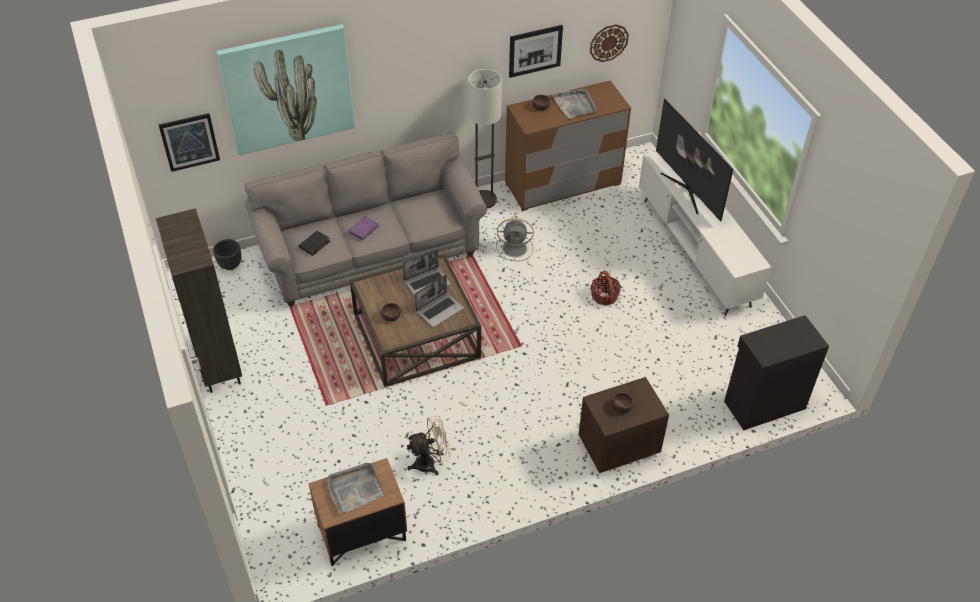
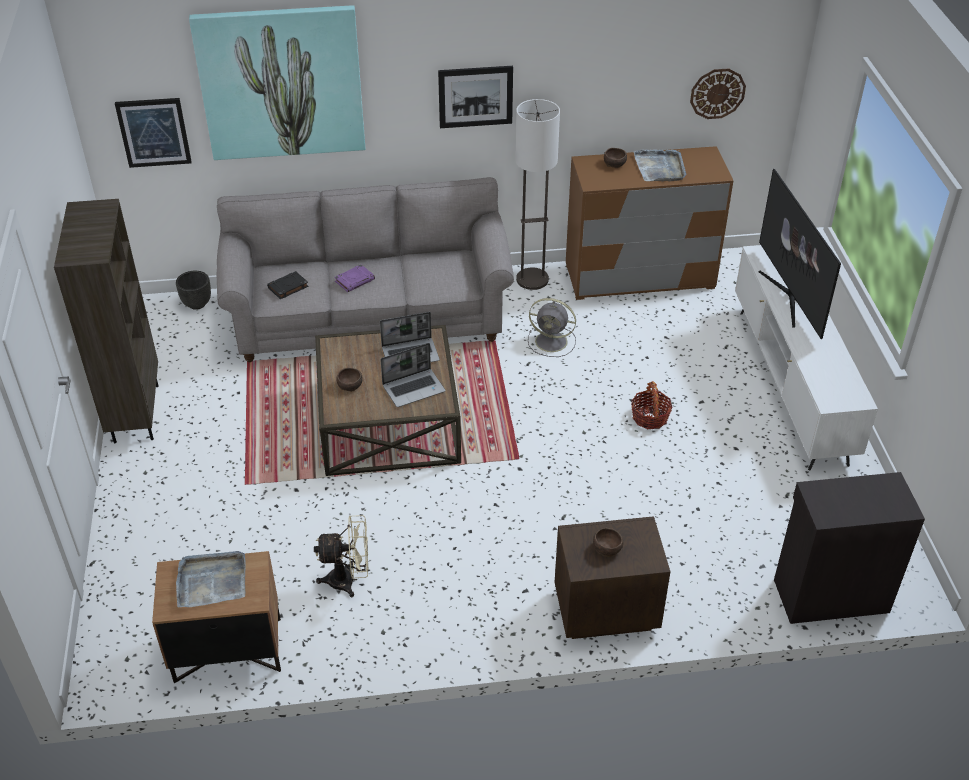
camera: 15 degrees right, 5 degrees down
(535, 51) = (614, 87): picture -> picture (475, 96)

